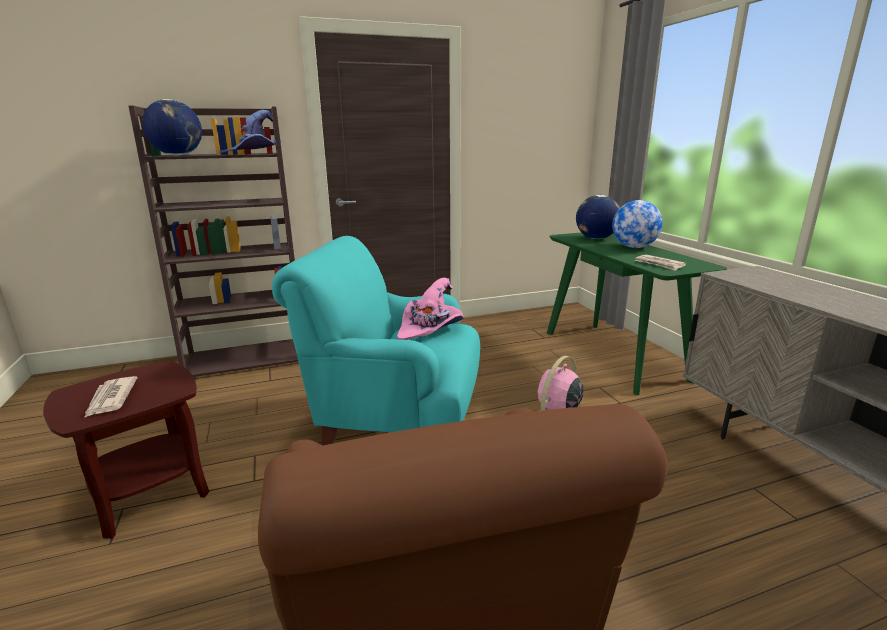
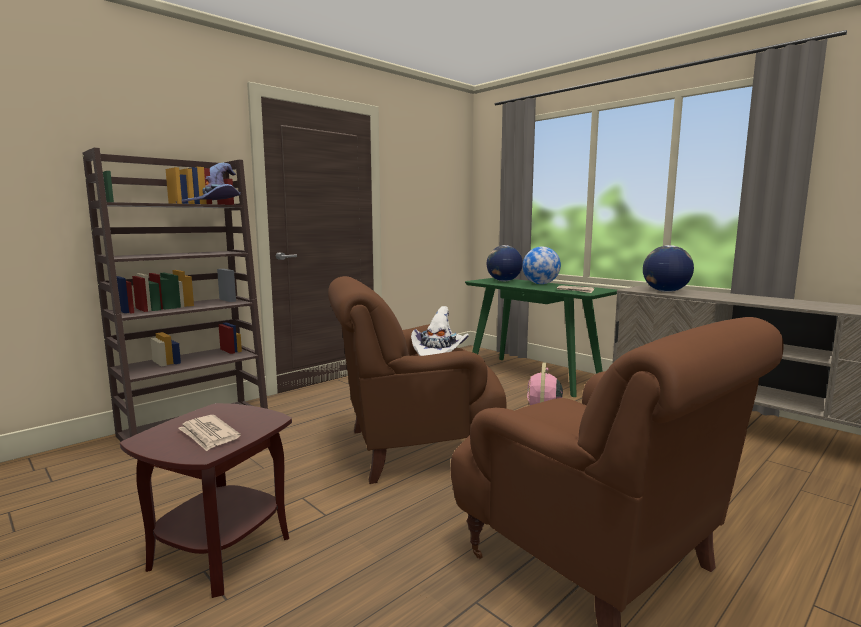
camera: 25 degrees left, 10 degrees down
(178, 155) = (136, 202): globe -> globe (665, 291)
(396, 424) = (412, 448): turquoise armchair -> brown armchair
(430, 329) = (438, 352): pink hat -> white hat

